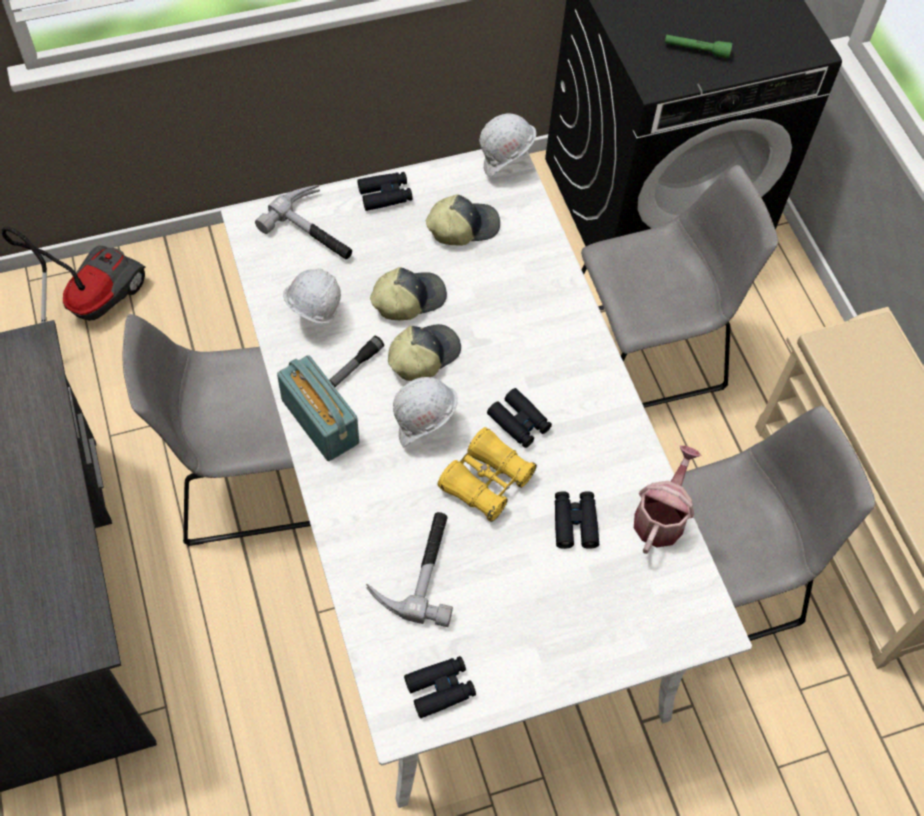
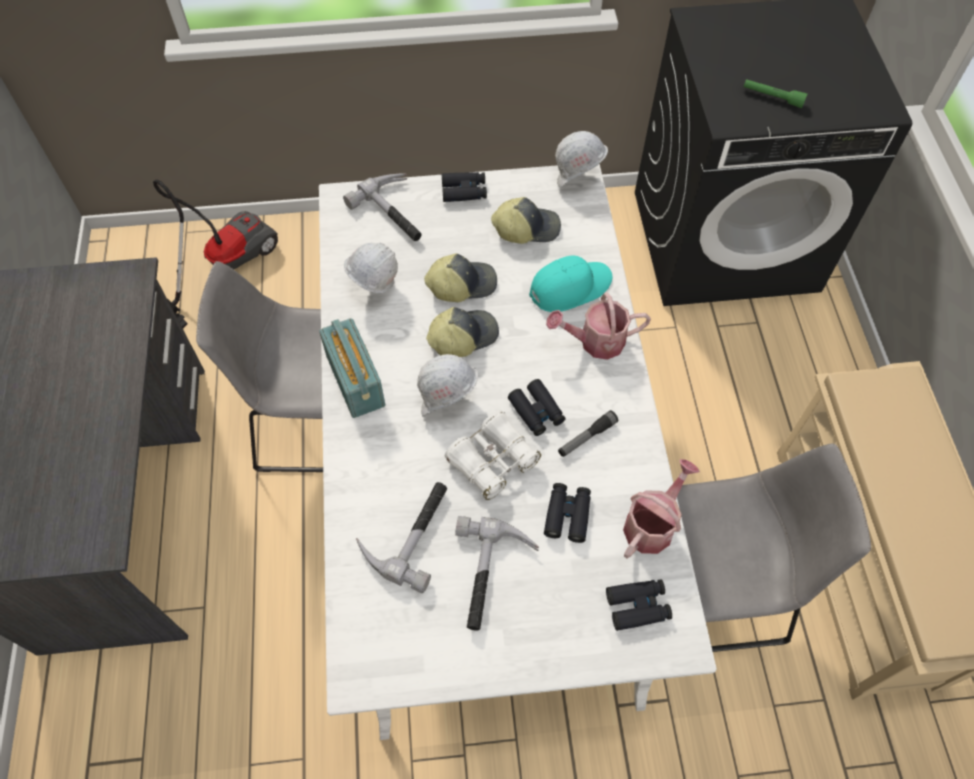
camera: 15 degrees right, 0 degrees up
(355, 366) = (399, 336): flashlight -> flashlight (586, 437)
(440, 688) = (401, 652): black binoculars -> black binoculars (637, 606)
(486, 481) = (492, 461): yellow binoculars -> white binoculars
(513, 598) = (491, 577): none -> hammer
(524, 285) = (570, 287): none -> turquoise cap
(563, 339) = (595, 341): none -> watering can
(646, 352) = (690, 370): grey chair -> none

